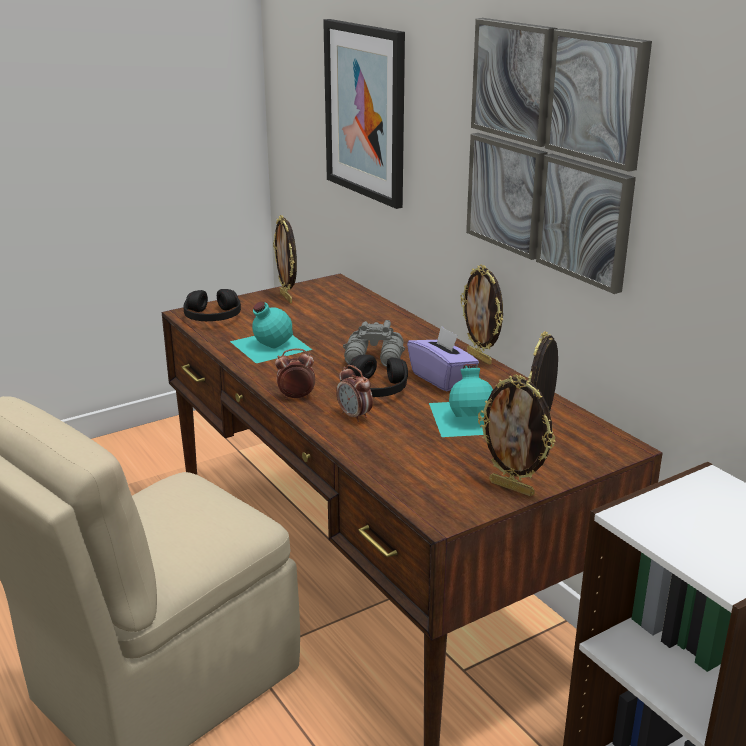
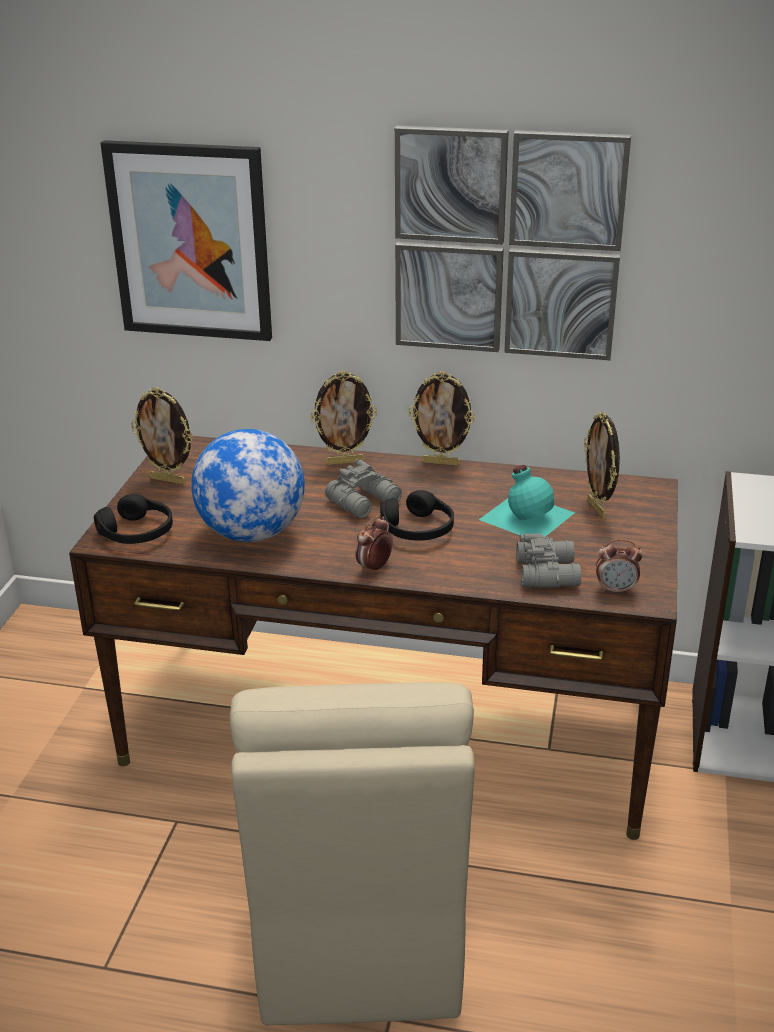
camera: 45 degrees left, 5 degrees up
(269, 345) = (252, 534): turquoise bottle -> globe
(354, 416) = (449, 559): alarm clock -> alarm clock (616, 590)
(404, 459) = (549, 572): none -> grey binoculars
(442, 379) = (448, 494): purple tissue box -> none
(512, 488) = (648, 553): picture frame -> picture frame (345, 462)

